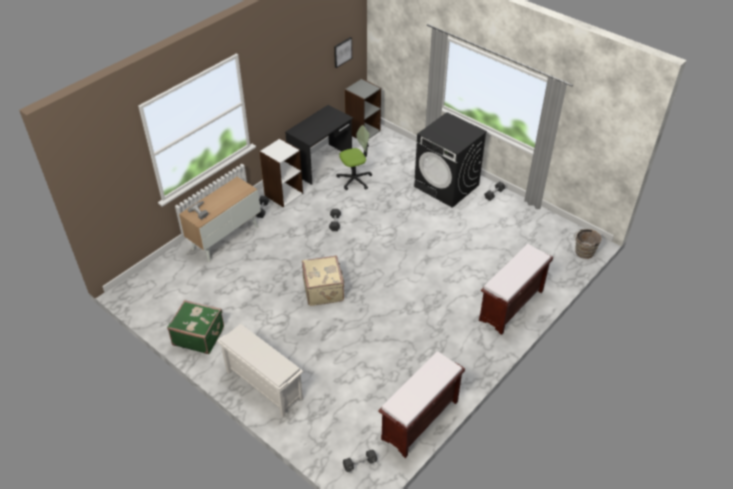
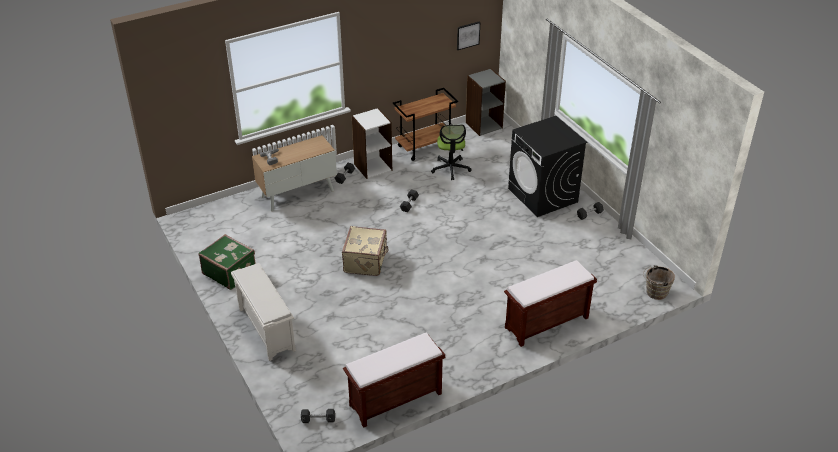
camera: 20 degrees right, 5 degrees down
(321, 164) = (425, 147): black desk -> brown cart
(354, 179) = (450, 169): office chair -> office chair turned 90 degrees clockwise

